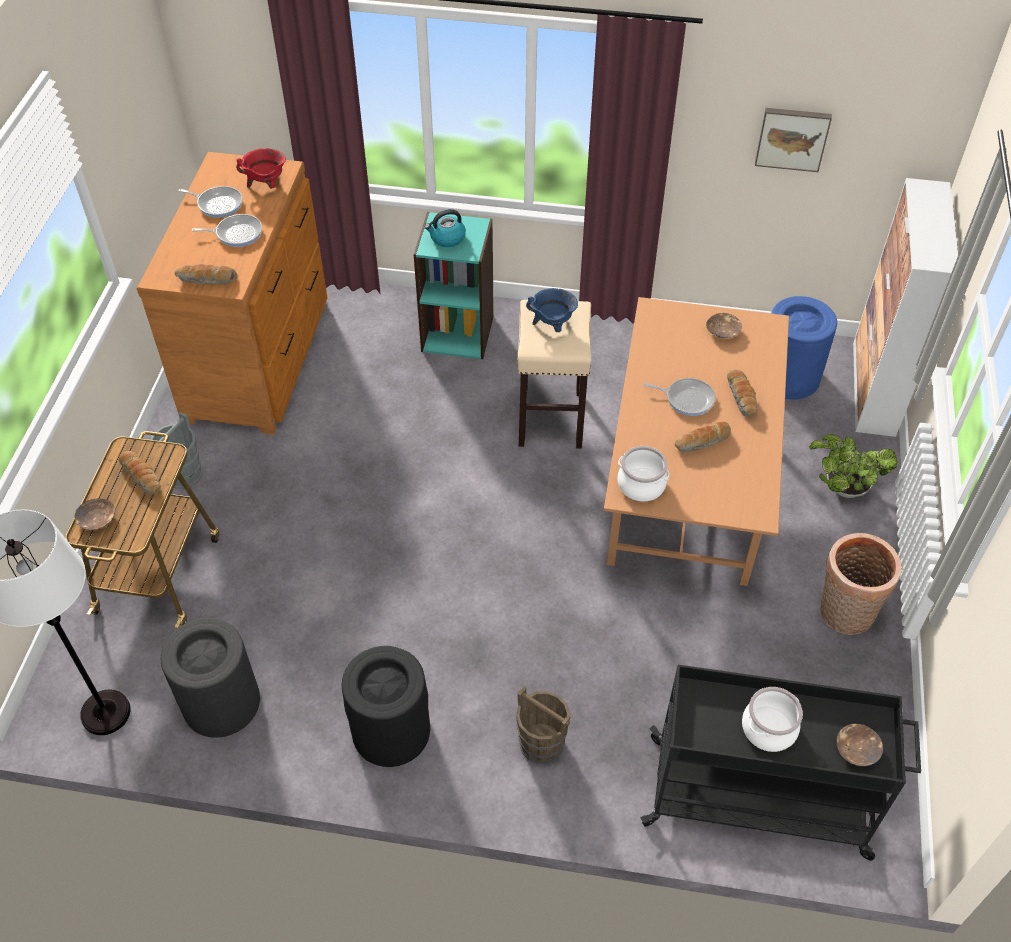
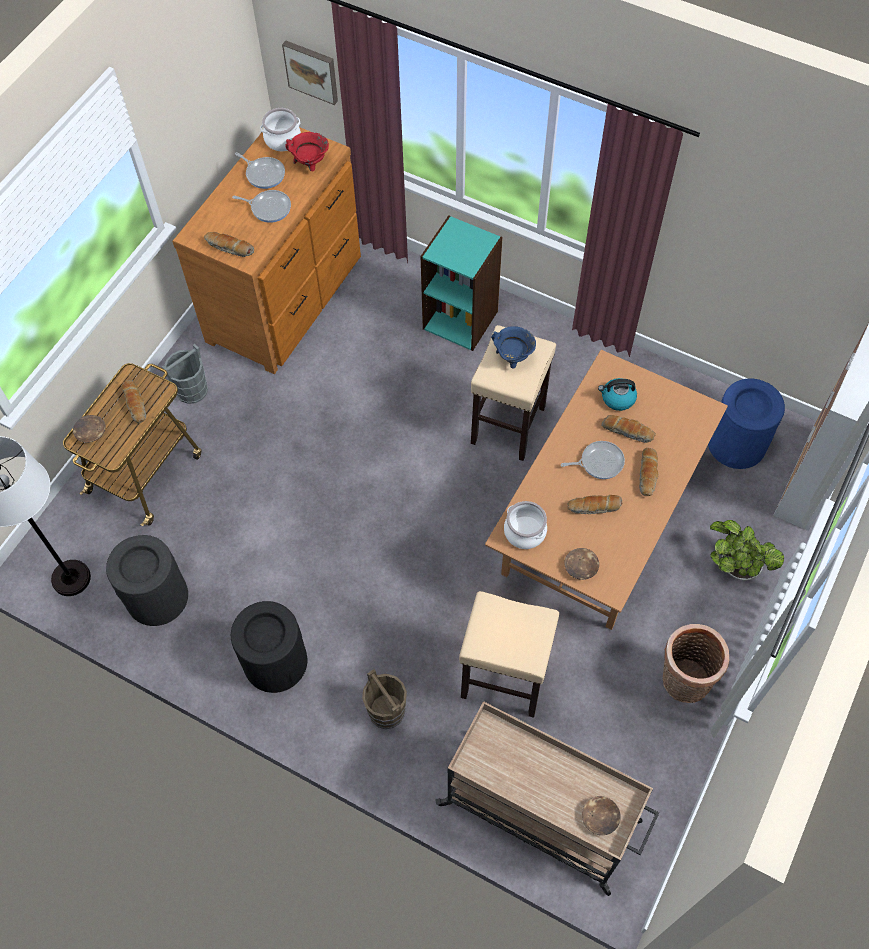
camera: 20 degrees right, 10 degrees up
(447, 238) = (455, 247): kettle -> kettle (617, 399)
(655, 669) = (503, 678): none -> beige stool
(687, 398) = (599, 462): frying pan -> frying pan turned 45 degrees counterclockwise
(702, 363) = (627, 431): none -> bread
(723, 331) = (660, 405): brown bowl -> brown bowl (581, 567)
(760, 798) = (541, 814): black cart -> beige cart
(768, 728) = (536, 776): cooking pot -> cooking pot (282, 139)
(792, 138) = (776, 247): picture -> picture (312, 71)

